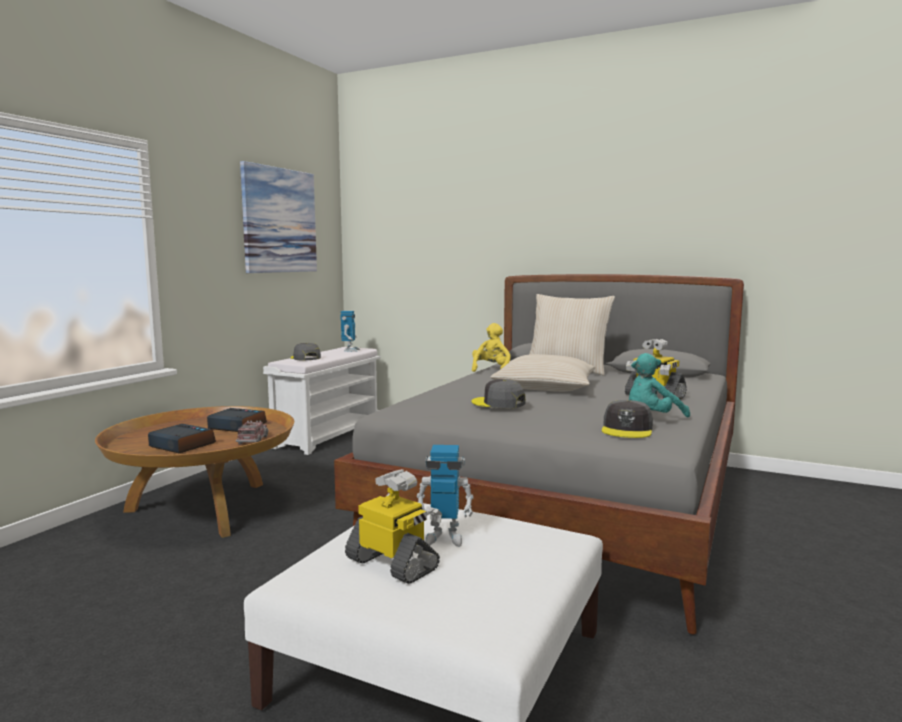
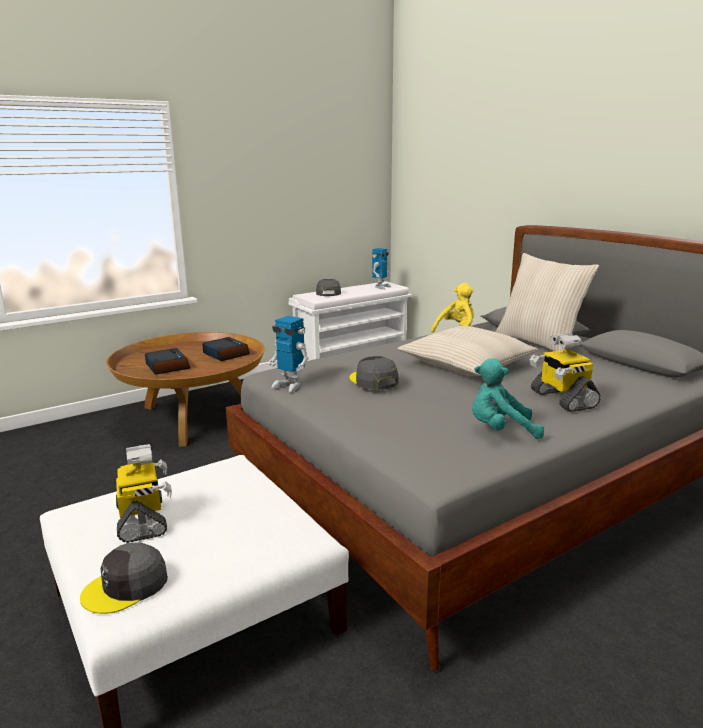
camera: 30 degrees right, 10 degrees up
(253, 440) = (217, 371): toy truck -> none
(279, 220) = (312, 161): picture -> none
(444, 537) = (213, 506): toy robot -> toy robot (289, 385)
(627, 429) = (440, 441): grey cap -> grey cap (126, 586)

